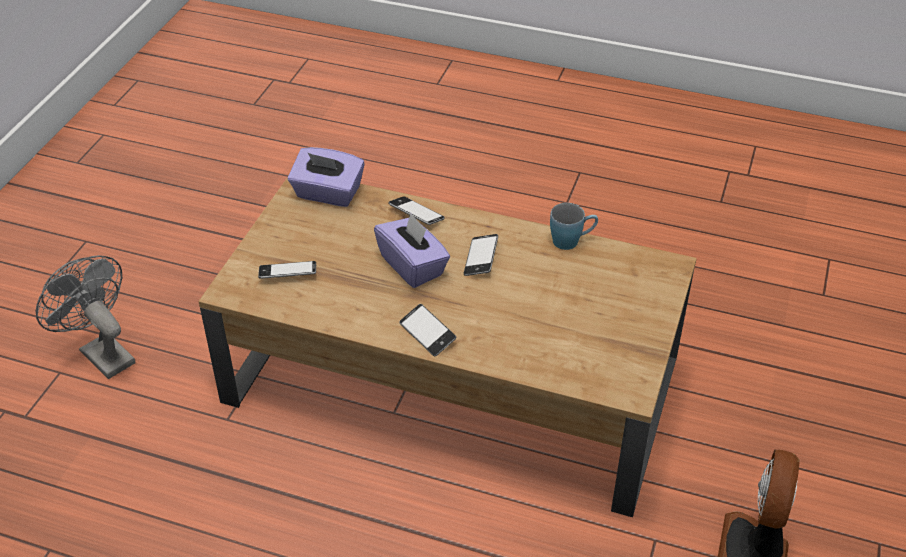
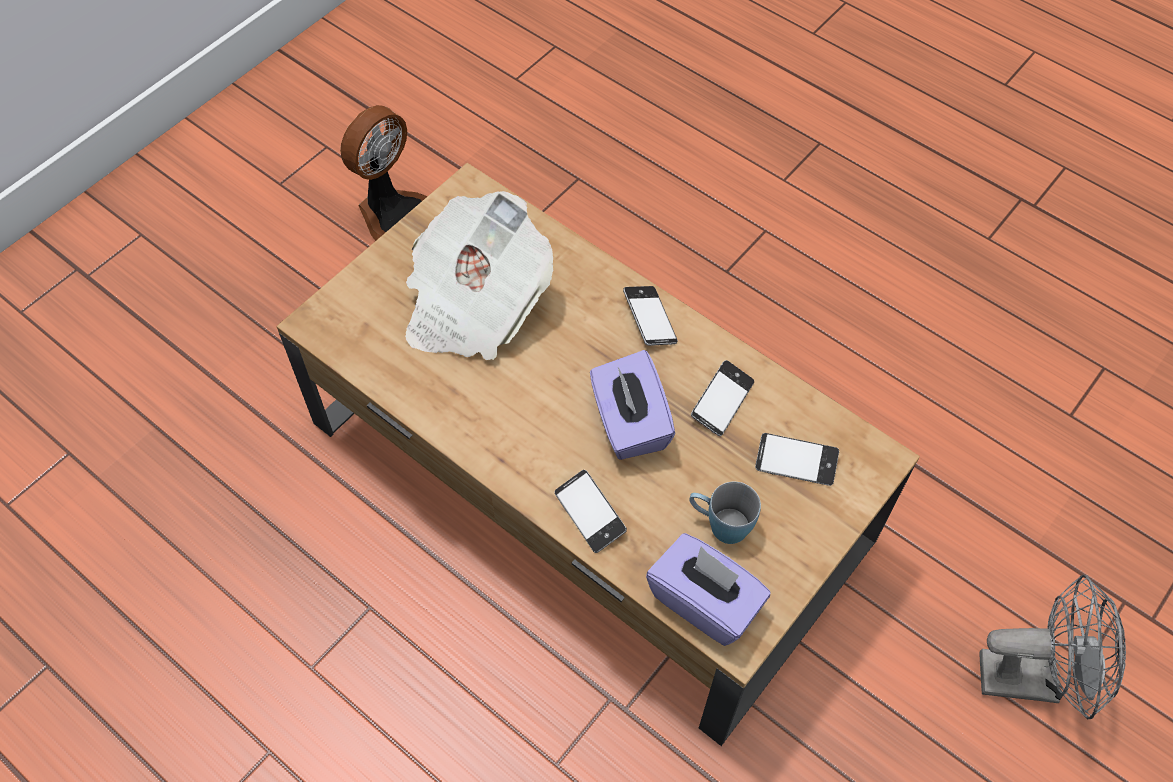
camera: 160 degrees left, 15 degrees up
(101, 353) = (1031, 678): grey fan -> grey fan turned 60 degrees counterclockwise
(481, 258) = (538, 407): phone -> phone (722, 401)
(567, 308) = (474, 304): none -> newspaper
(572, 241) = (408, 398): blue mug -> blue mug (719, 524)

